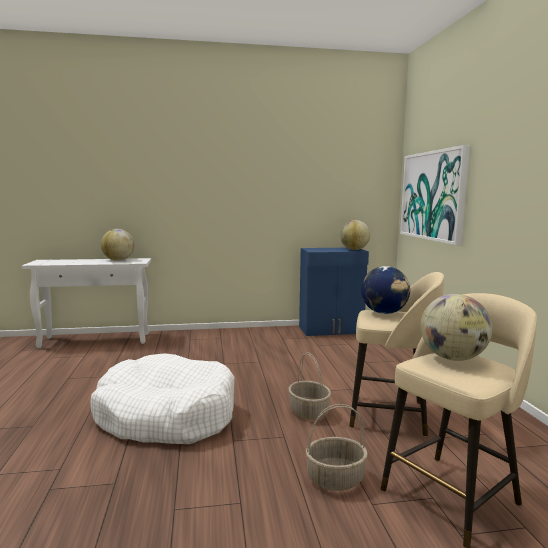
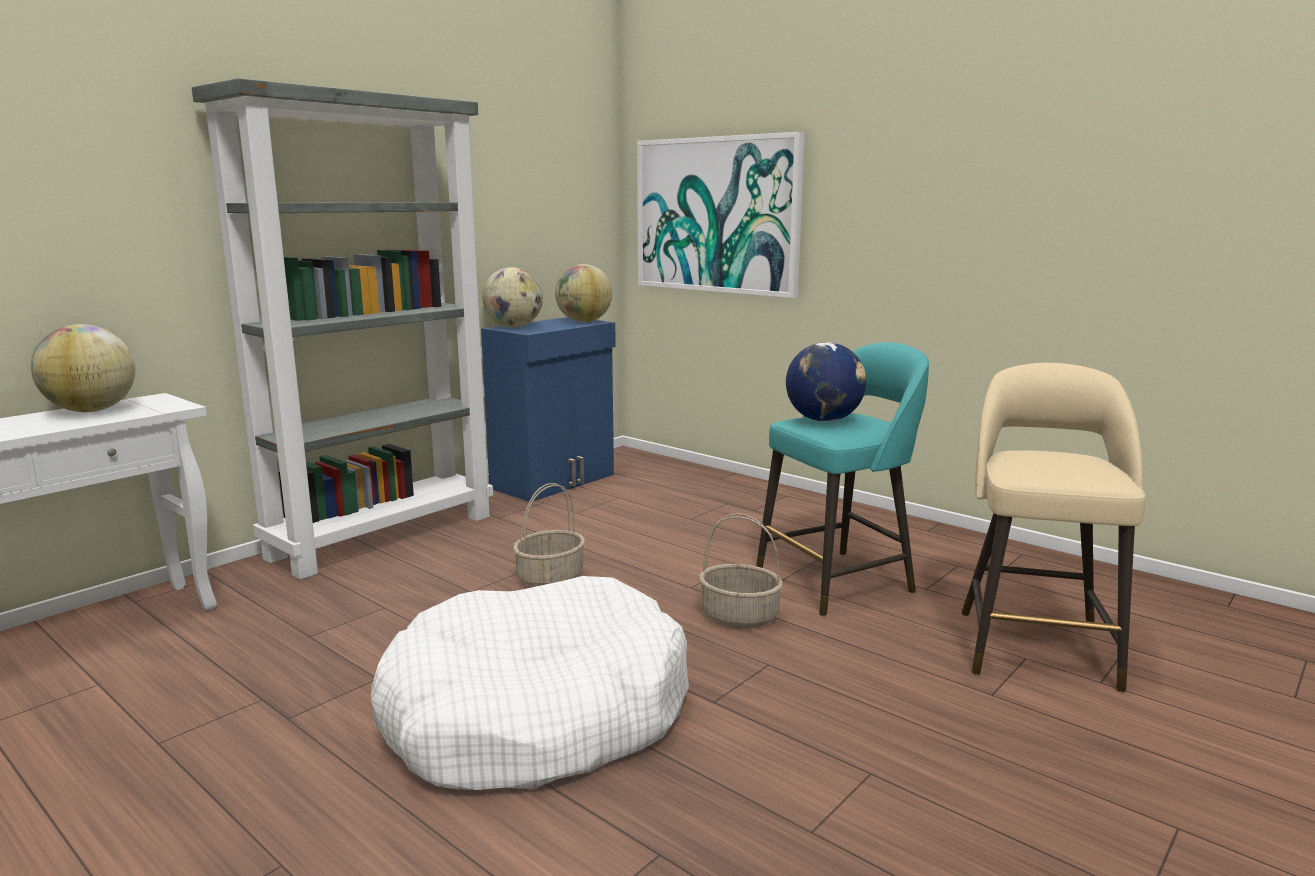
camera: 40 degrees left, 5 degrees up
(230, 334) = (383, 535): none -> grey bookcase
(336, 478) = (913, 685): basket -> basket (550, 577)
(390, 415) = (838, 581): beige stool -> turquoise stool
(453, 358) = (1038, 459): globe -> globe (514, 327)

